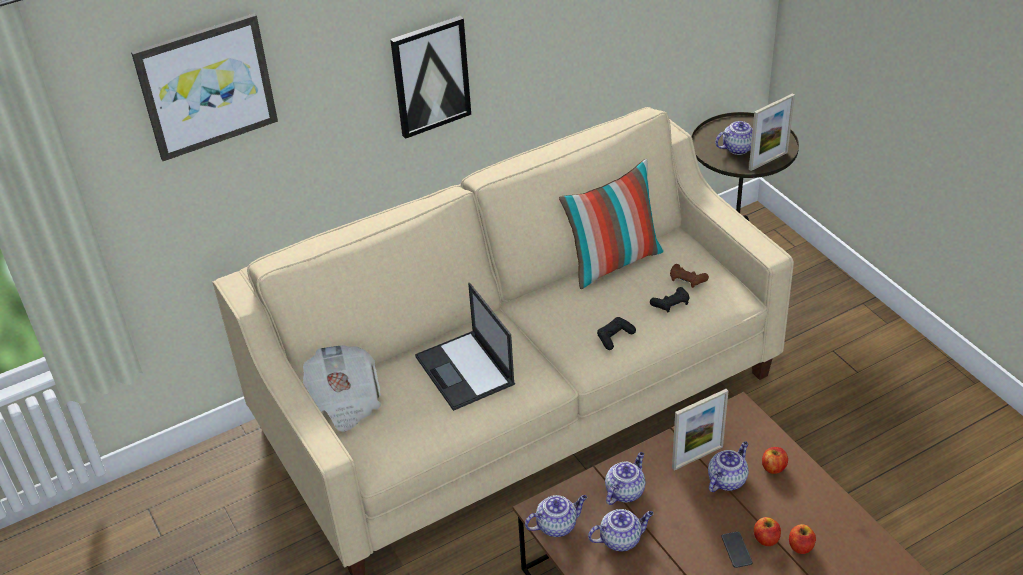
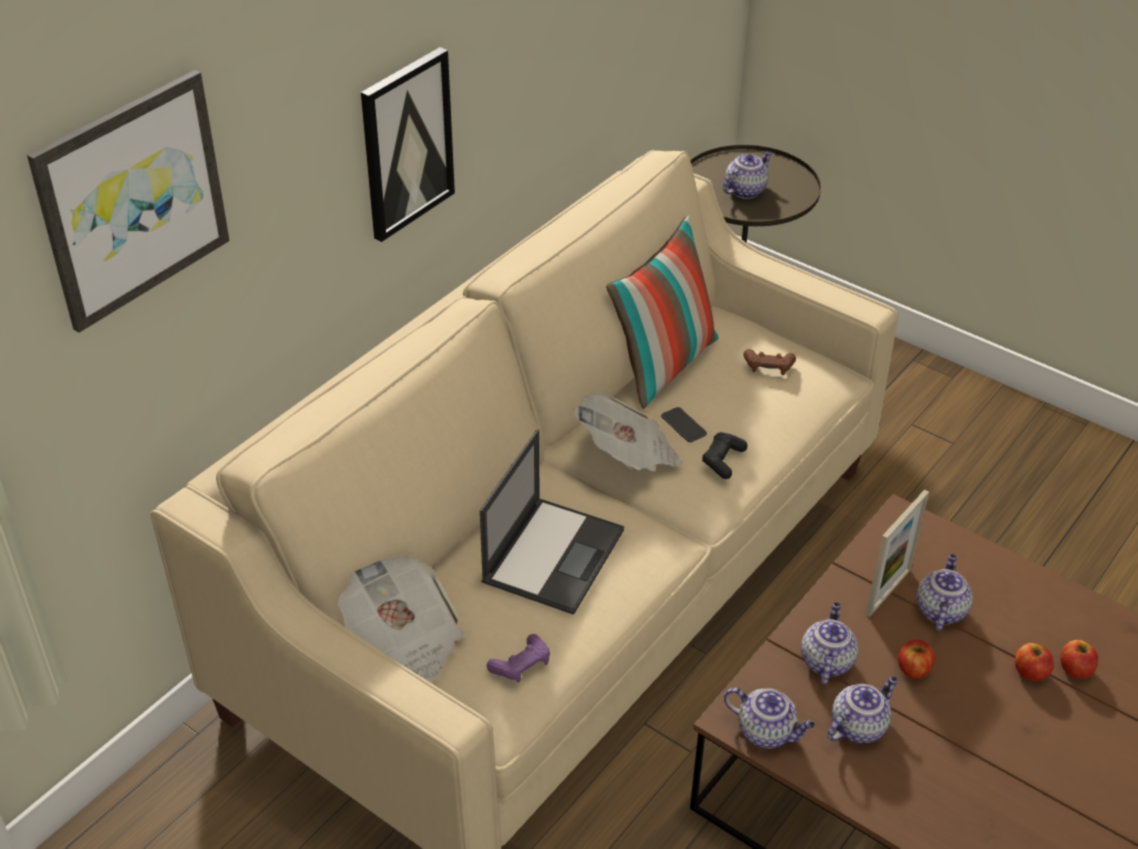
camera: 25 degrees left, 0 degrees up
(405, 435) = (521, 665): none -> purple game controller
(465, 371) = (554, 554): laptop -> laptop turned 105 degrees counterclockwise
(552, 318) = (628, 455): none -> newspaper
(557, 525) = (767, 732): teapot -> teapot turned 75 degrees clockwise
(671, 304) = (768, 402): black game controller -> none
(736, 550) = (1005, 697): phone -> phone (683, 425)
(768, 161) = (790, 199): picture frame -> none
(773, 467) = (984, 579): apple -> apple (913, 669)

